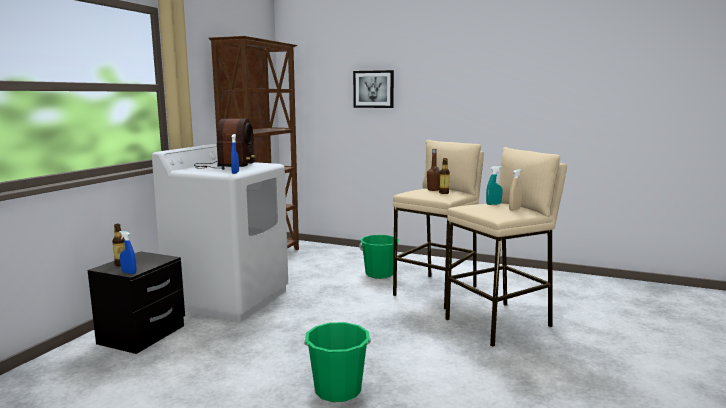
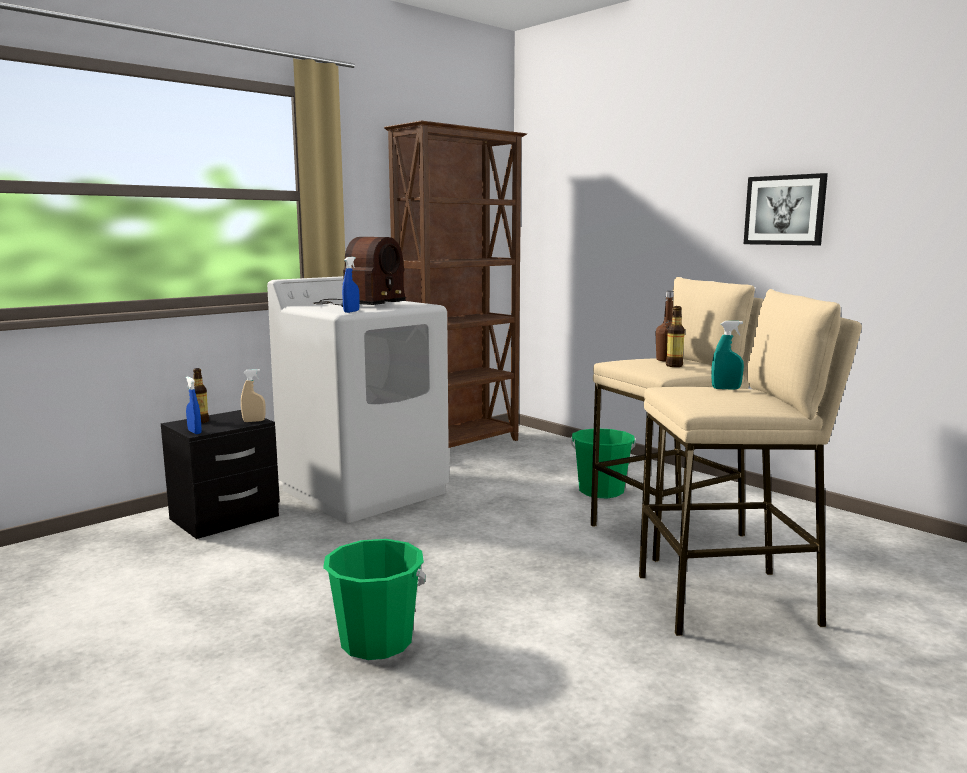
camera: 25 degrees right, 0 degrees up
(373, 89) = (639, 198): picture -> picture (785, 210)
(514, 209) = (748, 399): beige spray bottle -> beige spray bottle (254, 421)

